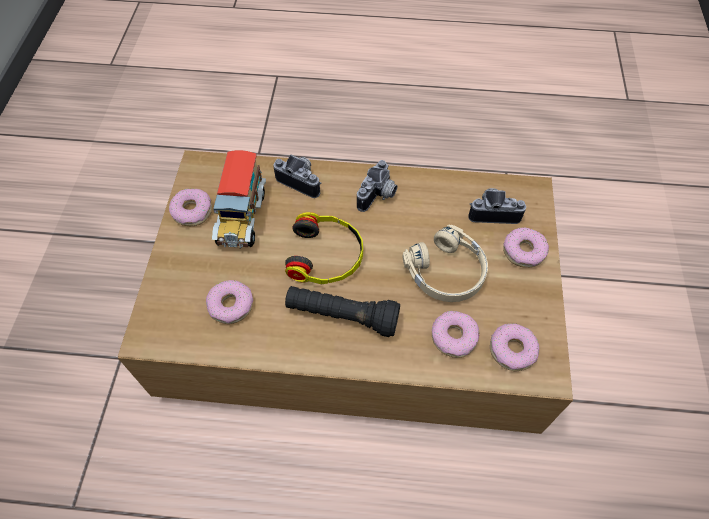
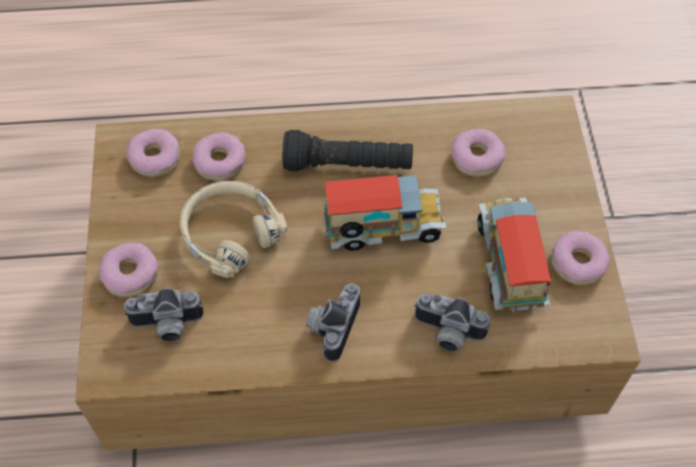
camera: 170 degrees right, 0 degrees up
(326, 256) = (383, 230): headphones -> toy truck

